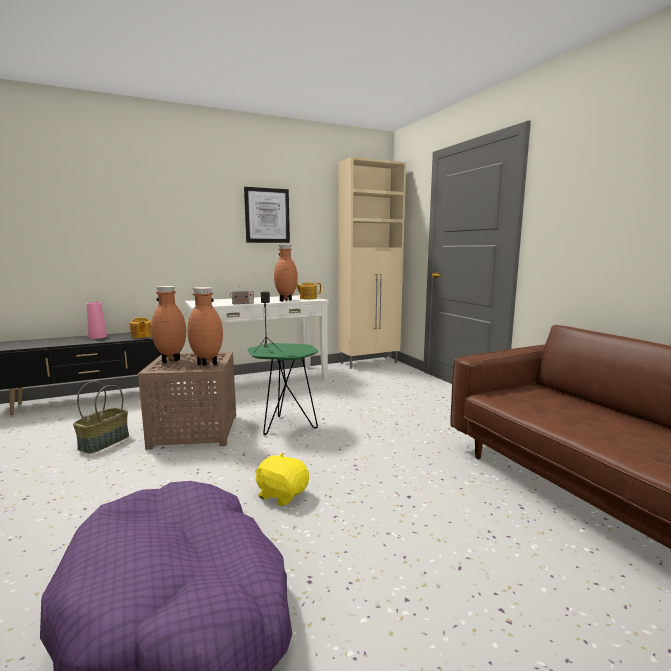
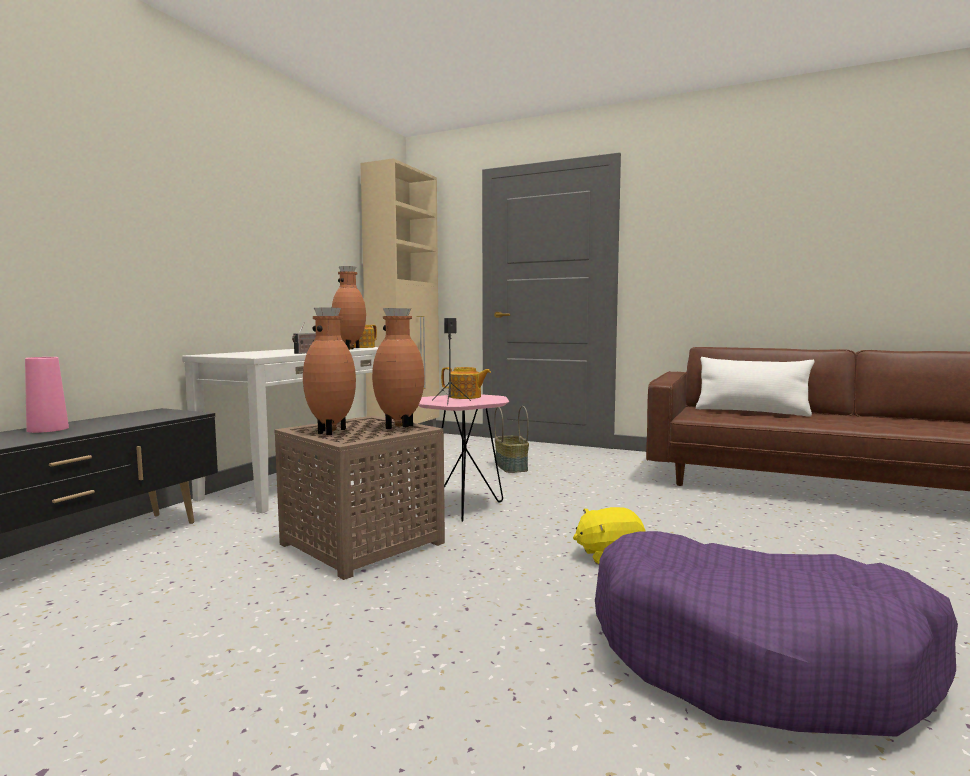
camera: 40 degrees left, 5 degrees down
(104, 443) = (249, 596): basket -> basket (512, 467)
(141, 336) = (145, 419): teapot -> teapot (465, 397)
(267, 215) = (286, 224): picture -> none
(284, 426) = (462, 509): green side table -> pink side table
(581, 405) = (751, 411): none -> white pillow

